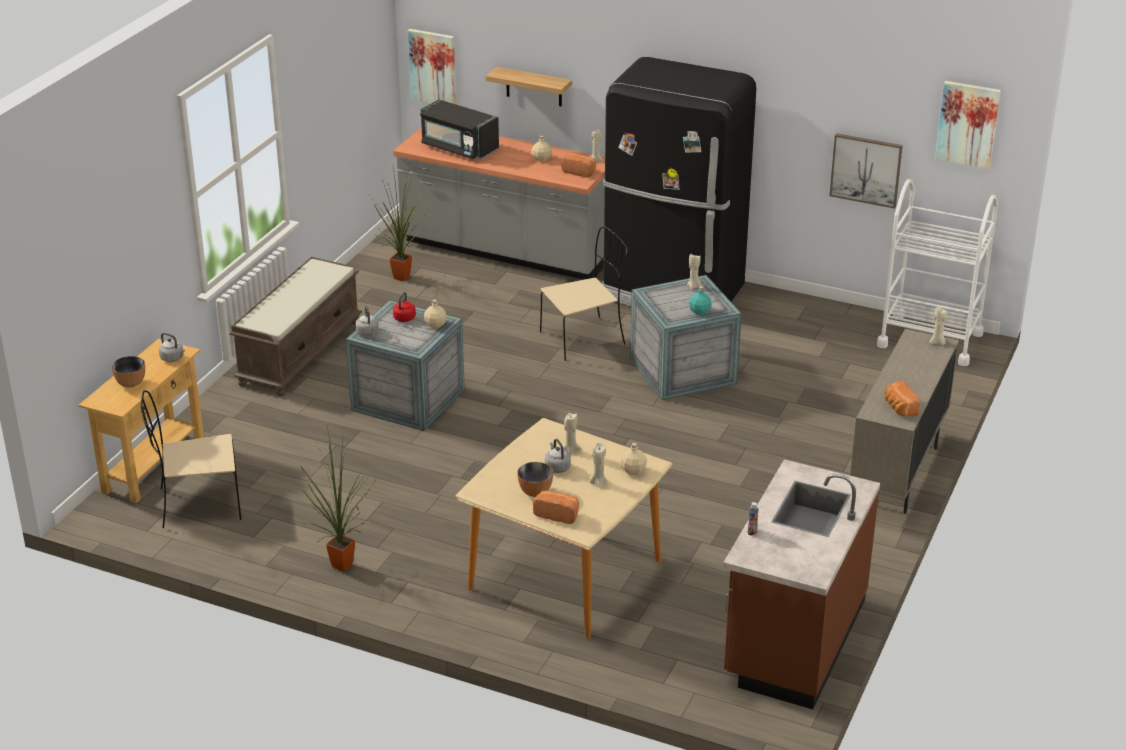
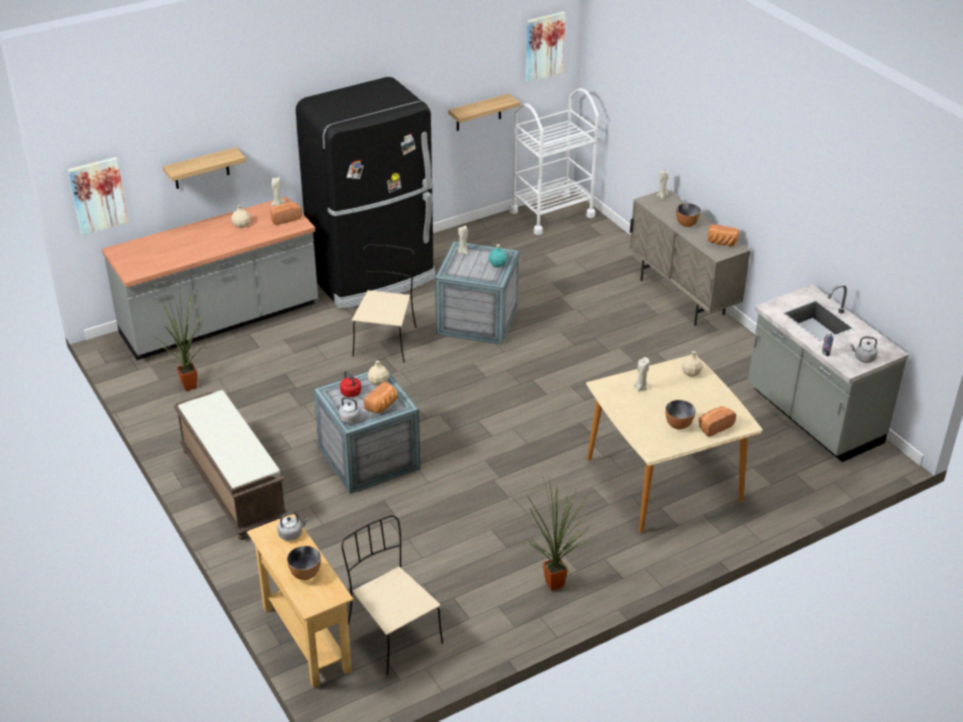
camera: 55 degrees left, 5 degrees up
(197, 504) = (392, 634): beige chair -> beige chair turned 120 degrees clockwise
(404, 340) = (382, 406): none -> bread
(458, 148) = (168, 252): black microwave -> none
(557, 467) = (656, 402): grey kettle -> grey kettle (863, 358)
(598, 482) = (691, 393): beige candle -> none
(793, 639) = (812, 417): brown counter -> grey counter
(866, 170) = (478, 112): picture -> shelf
(904, 375) = (686, 224): none -> bowl

